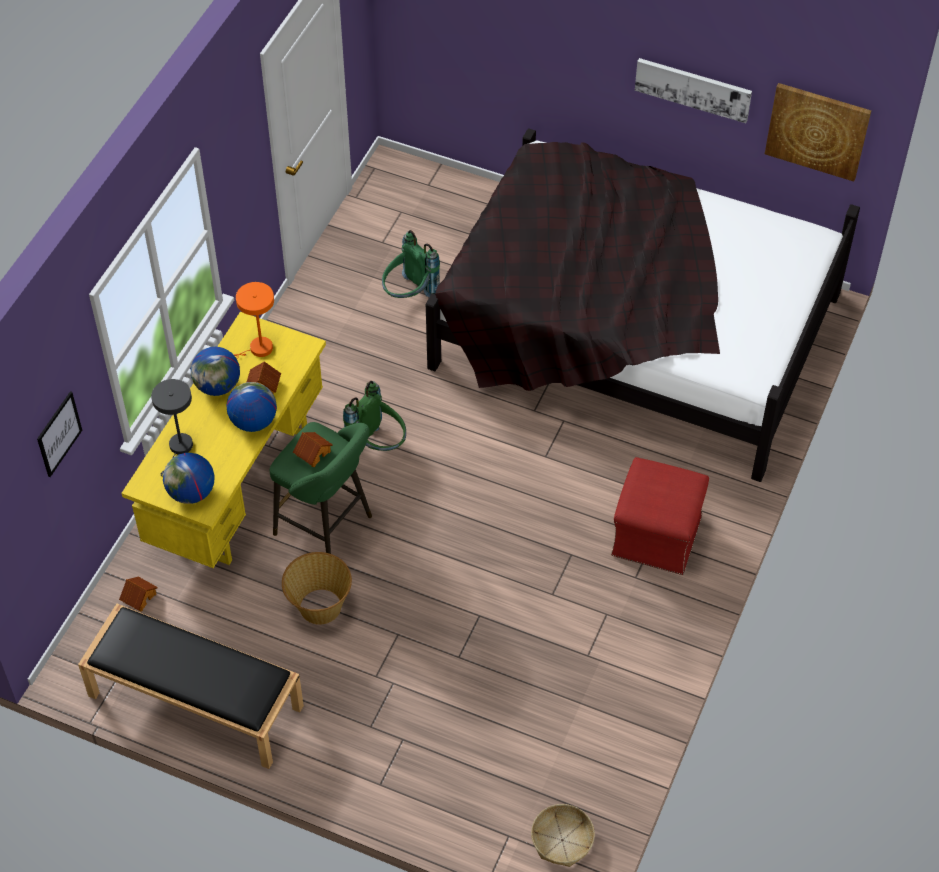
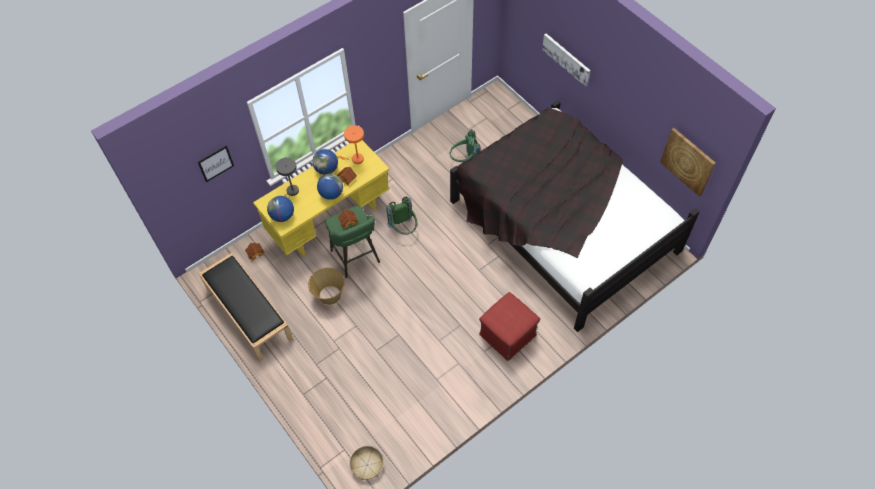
camera: 30 degrees right, 5 degrees up
(693, 88) = (633, 112): picture -> picture (566, 59)

